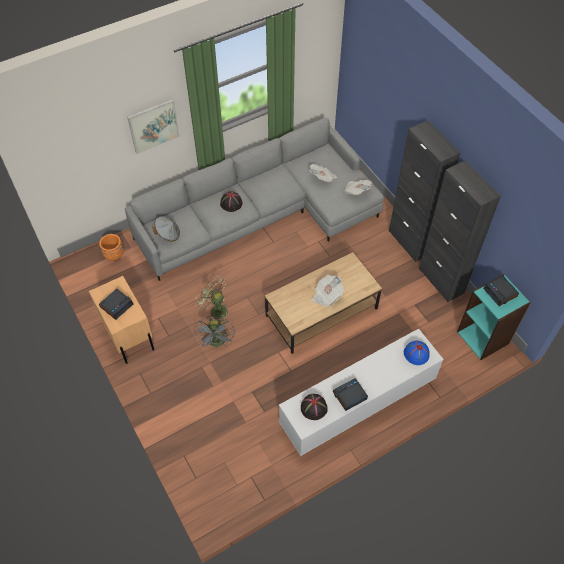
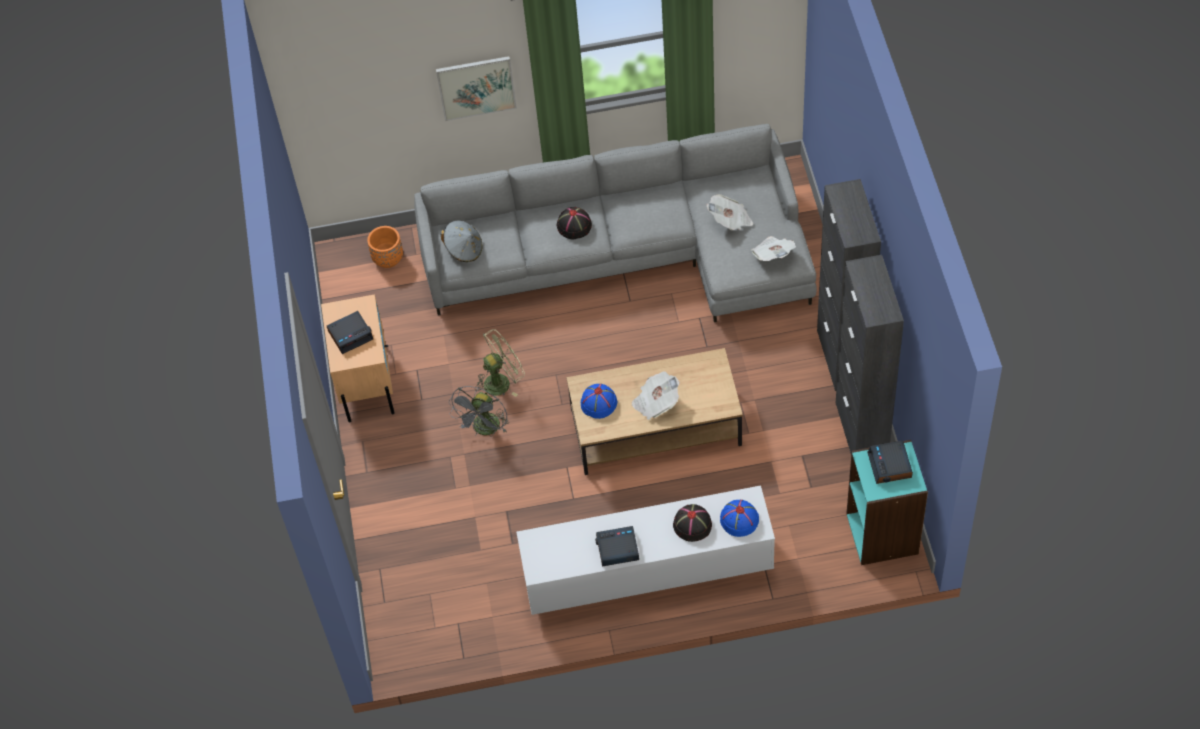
camera: 25 degrees right, 0 degrees up
(215, 310) = (501, 381): green fan -> green fan turned 90 degrees clockwise
(292, 306) = (598, 403): none -> blue hat
(313, 407) = (561, 549): black hat -> black hat (692, 524)

